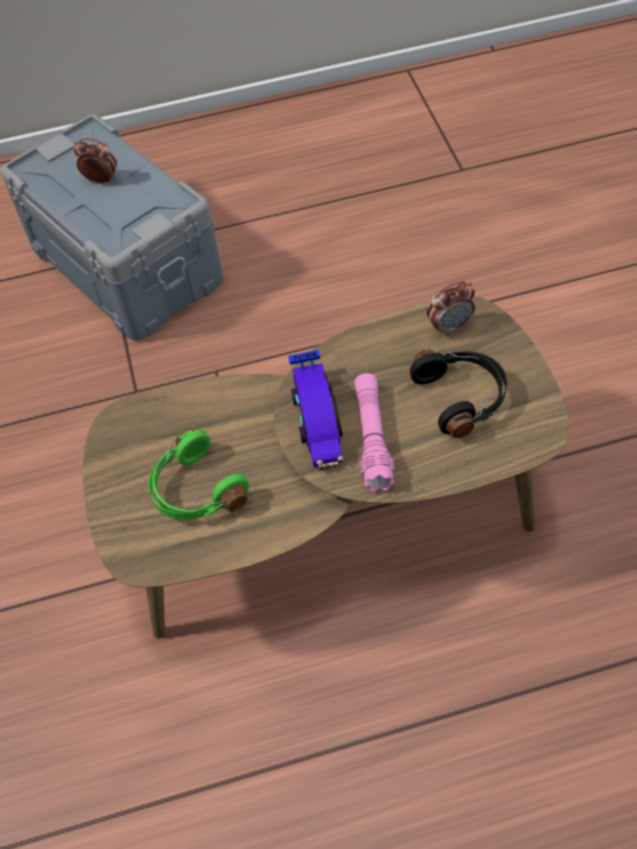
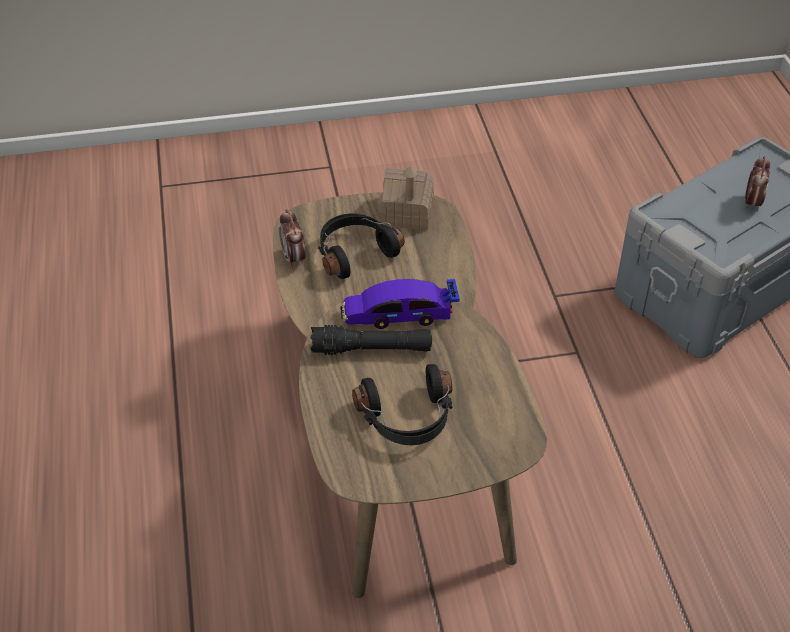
camera: 90 degrees right, 10 degrees down
(123, 447) = (406, 212): none -> toy house
(195, 490) = (354, 253): green headphones -> black headphones
(372, 438) = (371, 349): pink flashlight -> black flashlight
(449, 327) = (501, 421): alarm clock -> alarm clock (294, 258)

